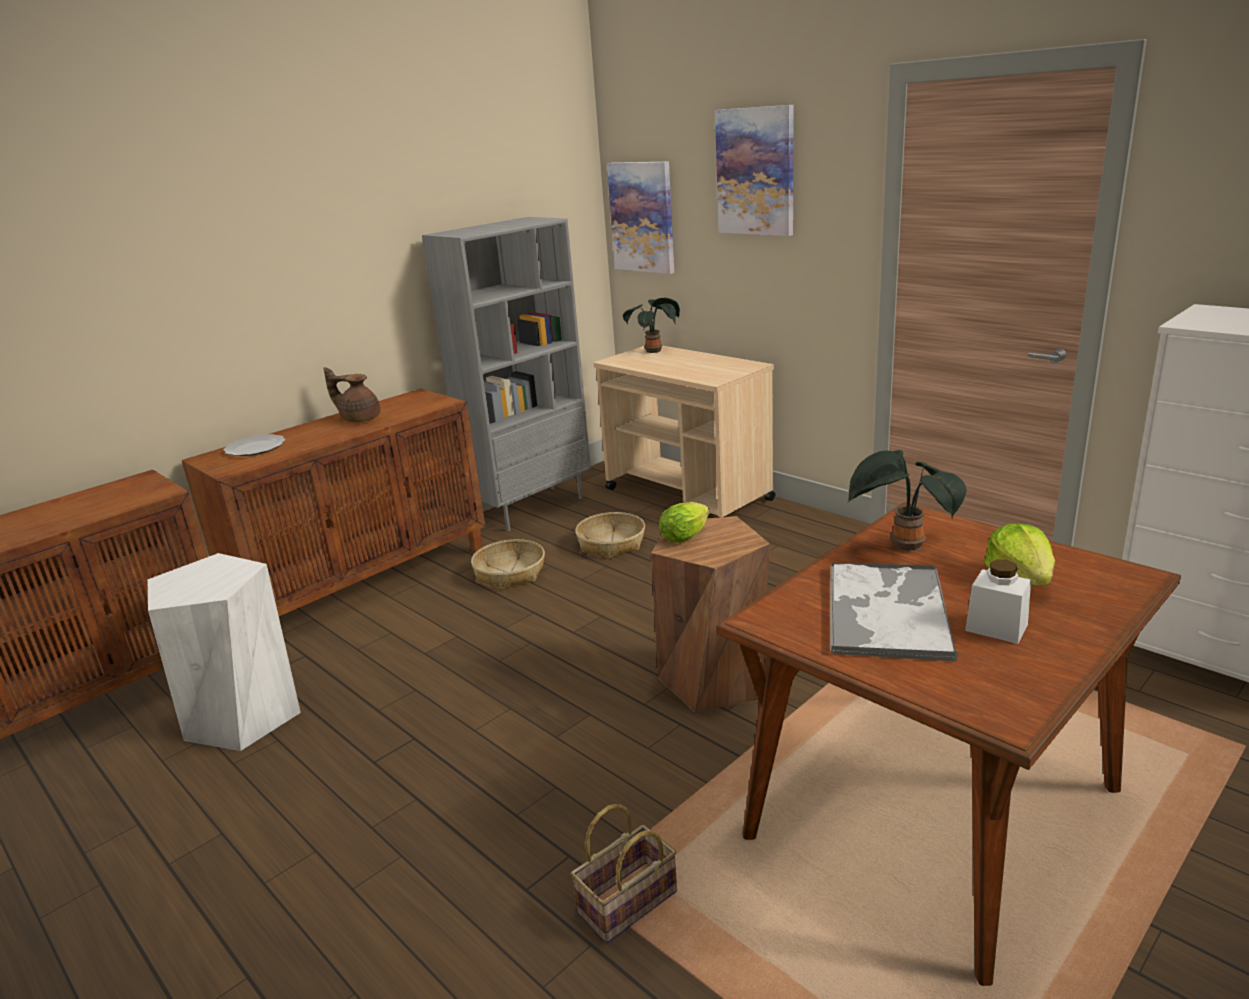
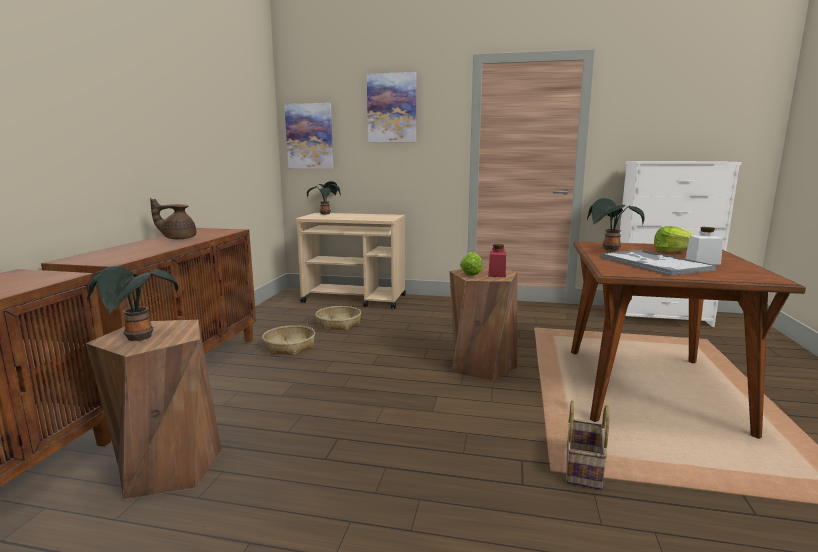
camera: 35 degrees left, 10 degrees down
(184, 585) = (138, 339): none -> potted plant
(244, 716) = (168, 467): white stool -> brown stool
(256, 448) = (111, 253): plate -> none
(531, 508) = (260, 317): grey bookcase -> none
(721, 546) = (497, 274): none -> red jar

